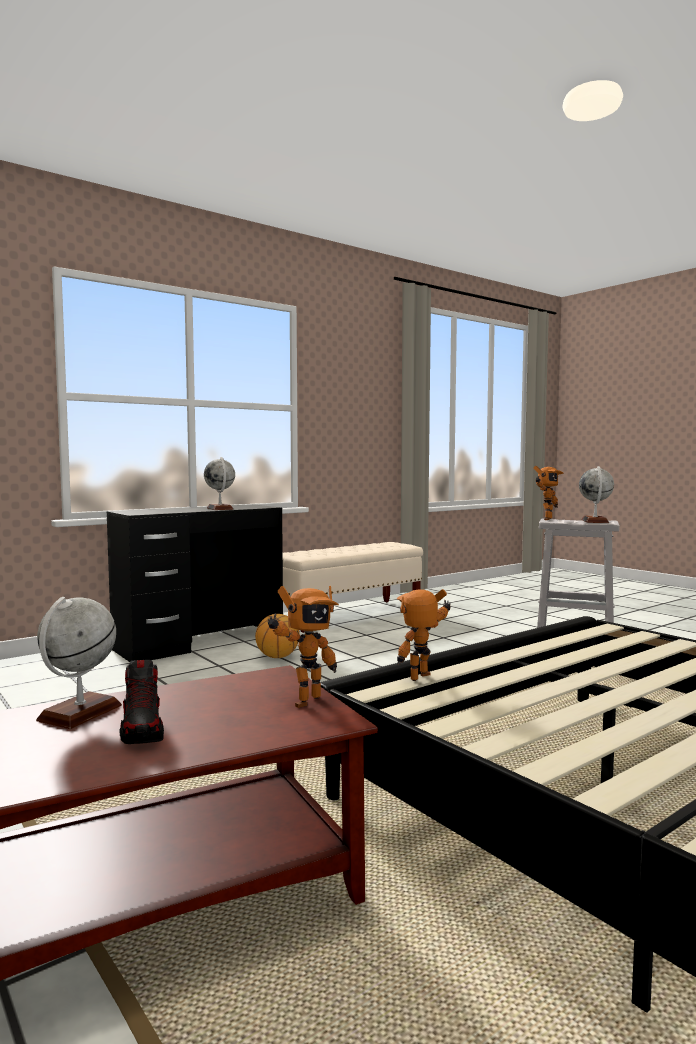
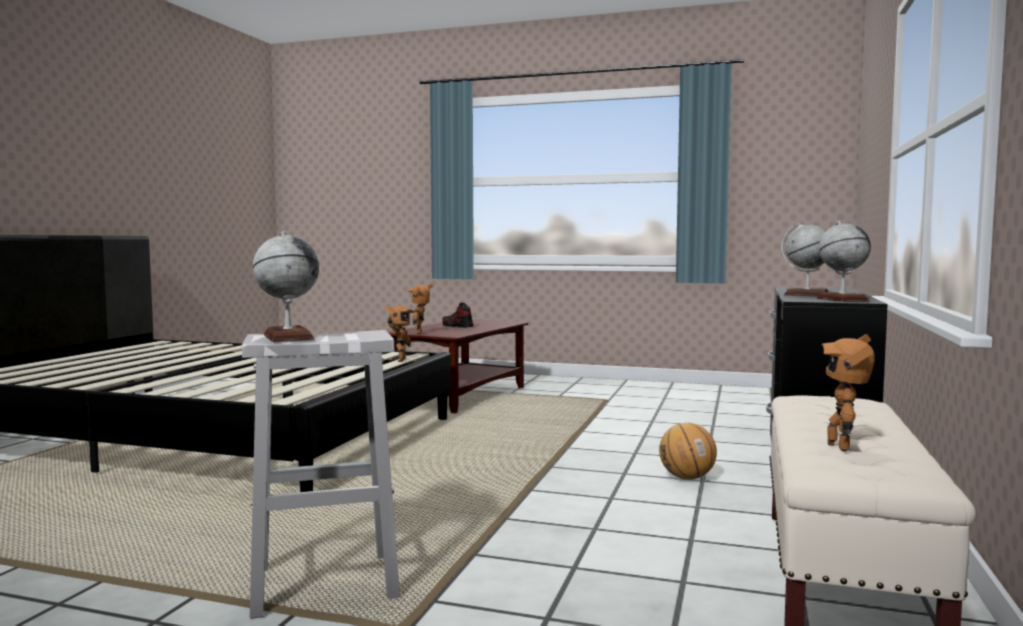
camera: 145 degrees right, 0 degrees up
(80, 713) = (489, 326): globe -> globe (842, 299)
(545, 519) = (381, 334): toy robot -> toy robot (842, 447)

